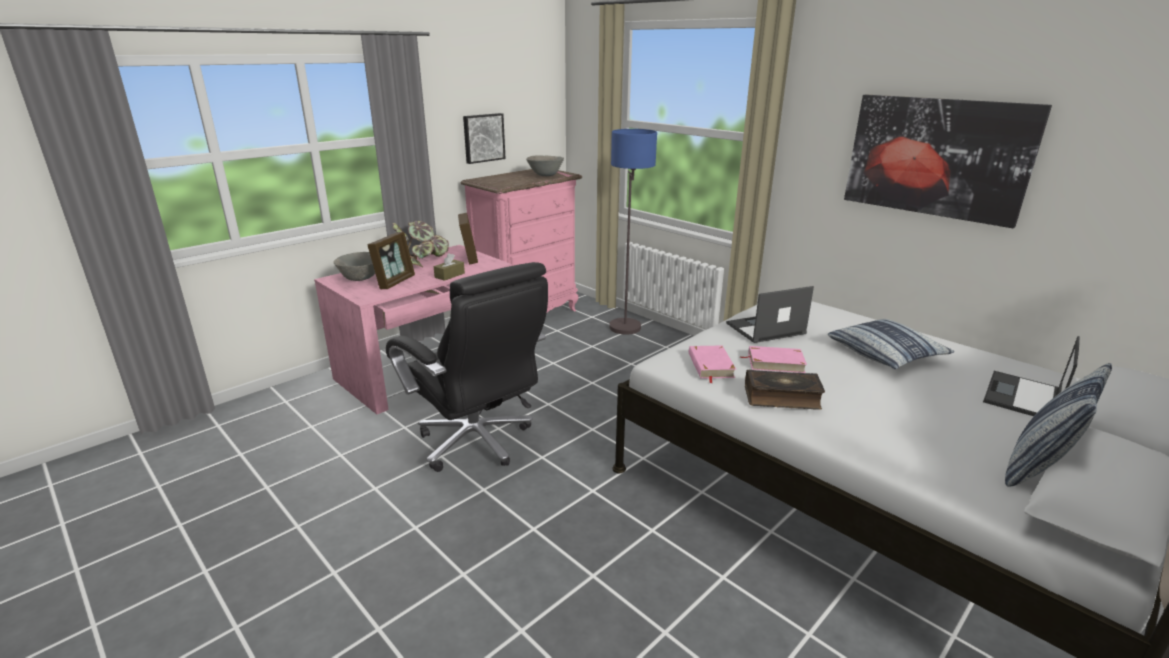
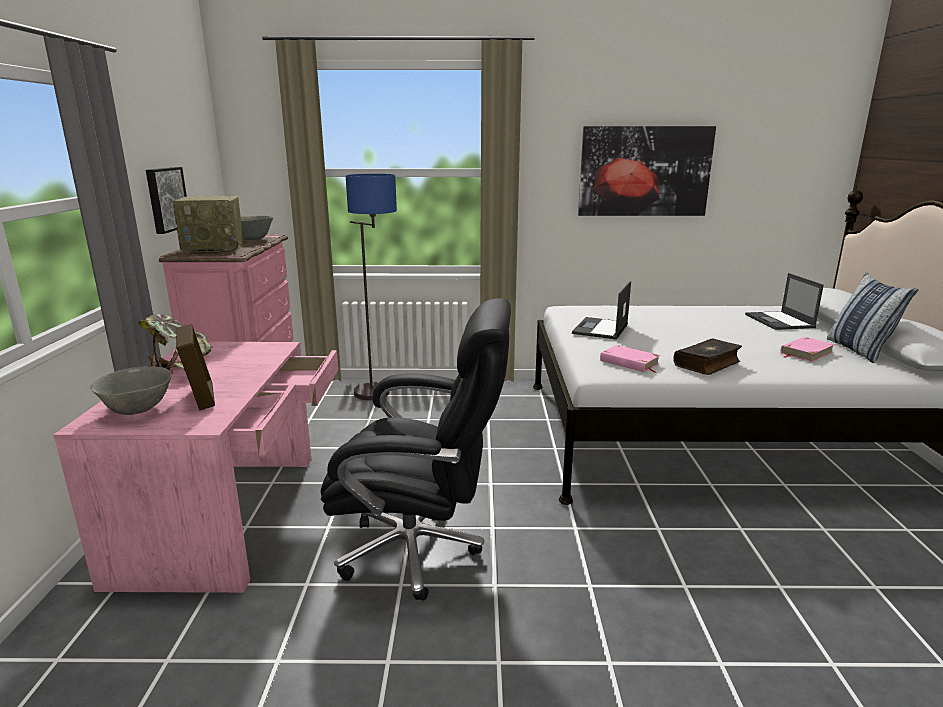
camera: 45 degrees left, 5 degrees down
(449, 275) = (256, 370): brown tissue box -> none
(469, 258) = (236, 349): picture frame -> none
(503, 180) = (215, 249): none -> radio
(775, 363) = (654, 346): pink book -> pink book (806, 353)
(886, 354) = (687, 321): pillow -> none

